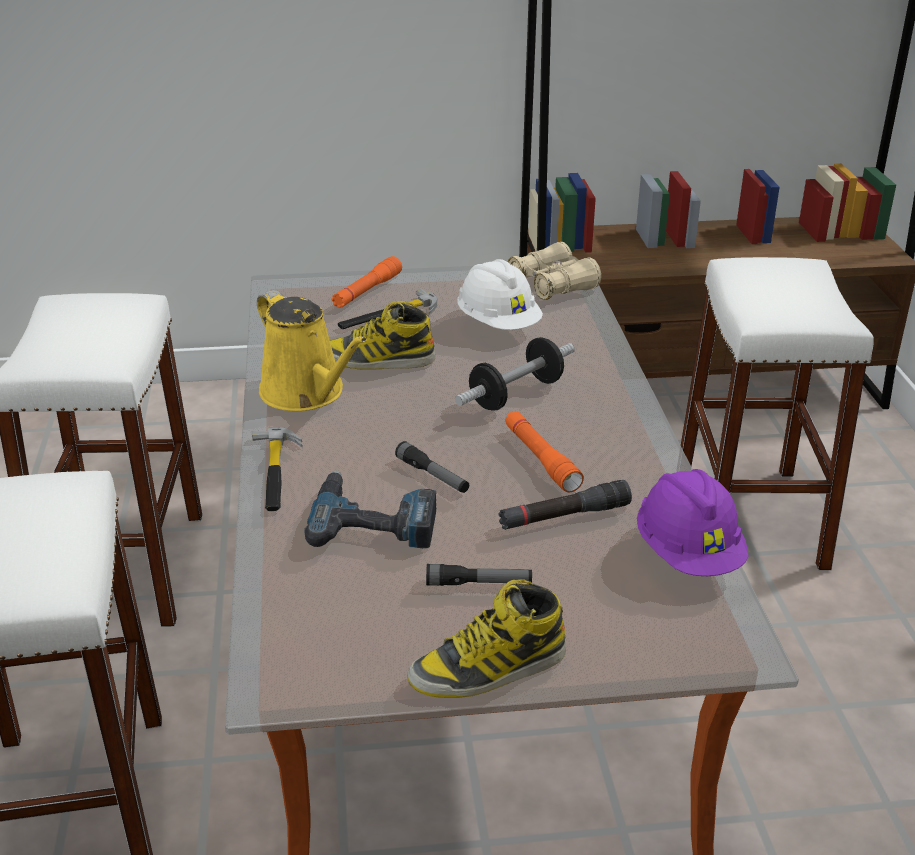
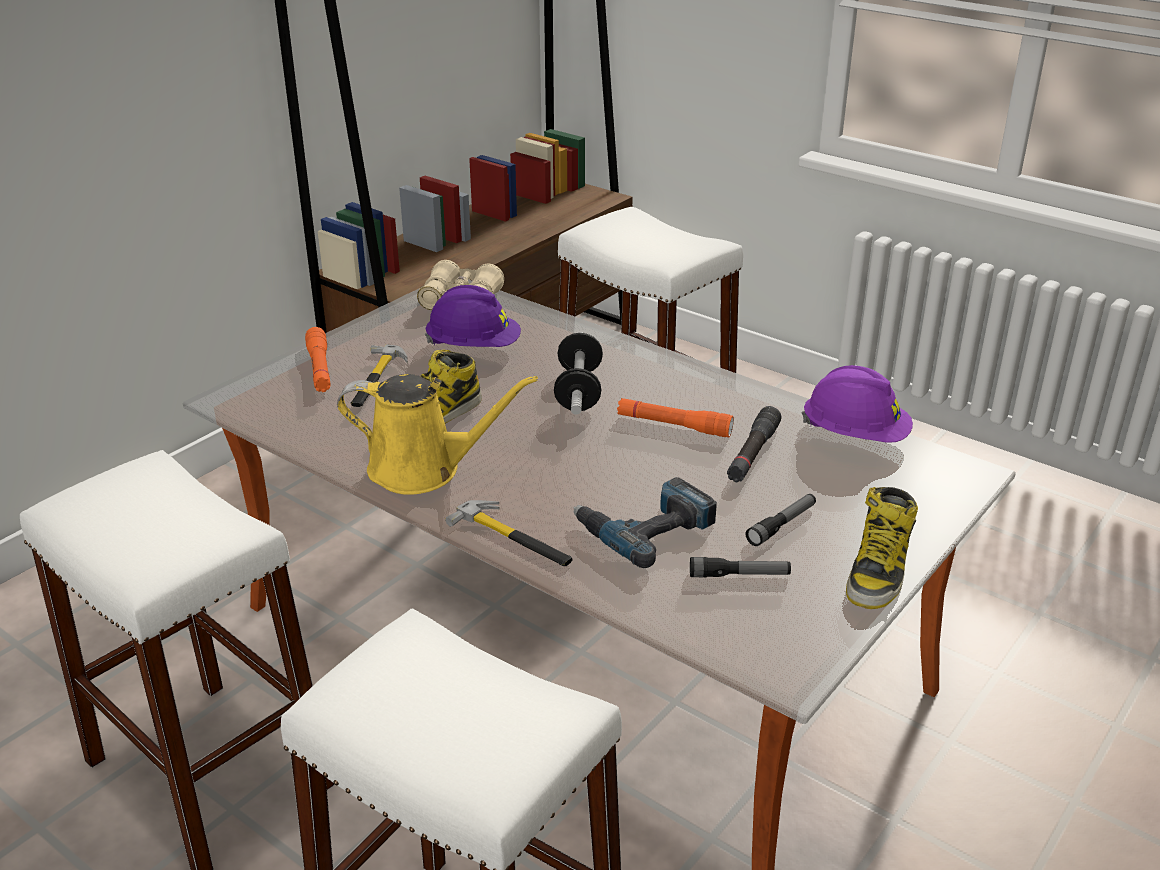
camera: 45 degrees left, 0 degrees up
(432, 475) = (627, 476): flashlight -> flashlight (739, 575)
(498, 324) = (474, 347): white hard hat -> purple hard hat

